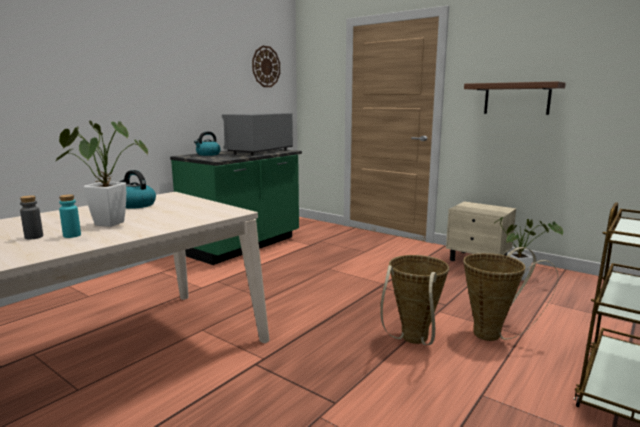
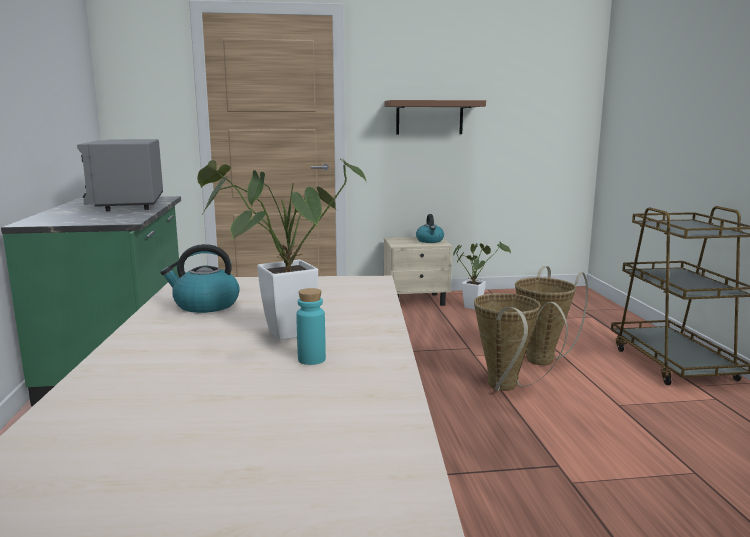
camera: 45 degrees left, 0 degrees up
(34, 237) = (266, 380): grey bottle -> none
(208, 154) = (63, 216): kettle -> kettle (430, 241)
(266, 66) = (70, 63): wall clock -> none

